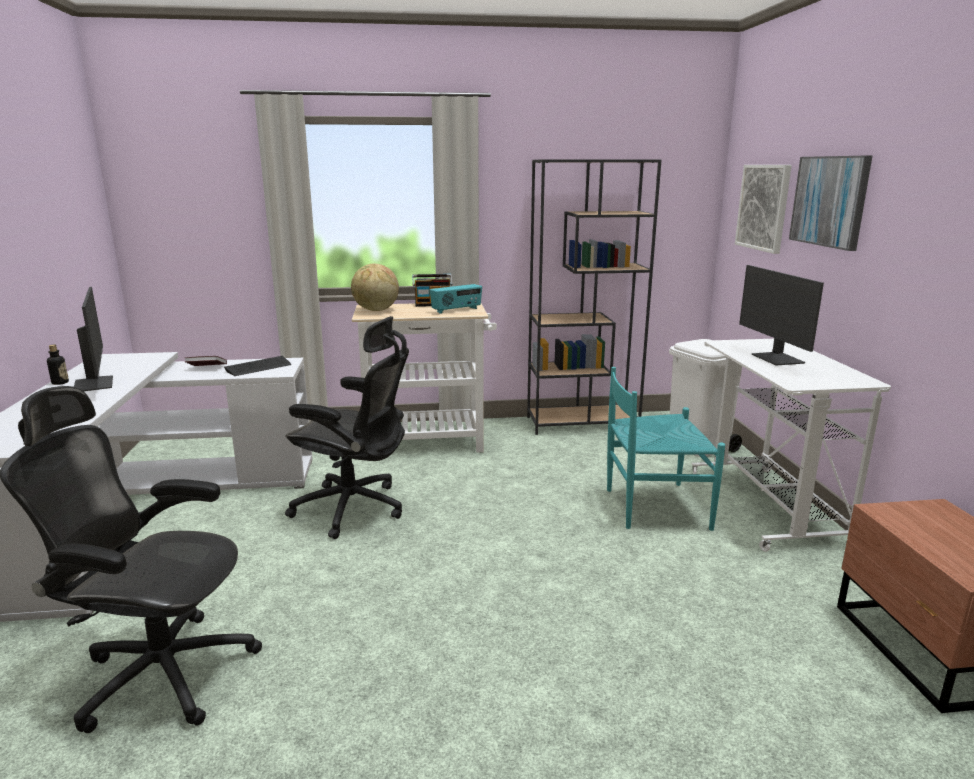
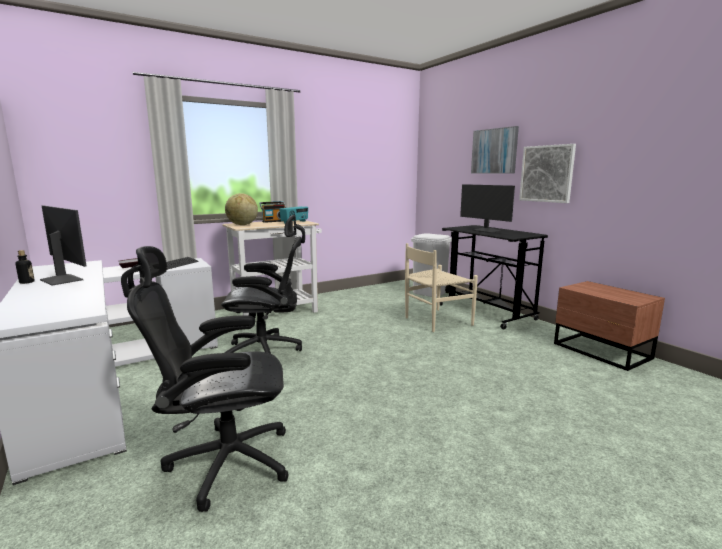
camera: 25 degrees left, 5 degrees down
(582, 423) = (360, 291): bookcase -> none
(654, 507) = (436, 321): turquoise chair -> beige chair
(763, 207) = (449, 160): picture -> picture (547, 173)
(766, 507) = (486, 312): white desk -> black desk

